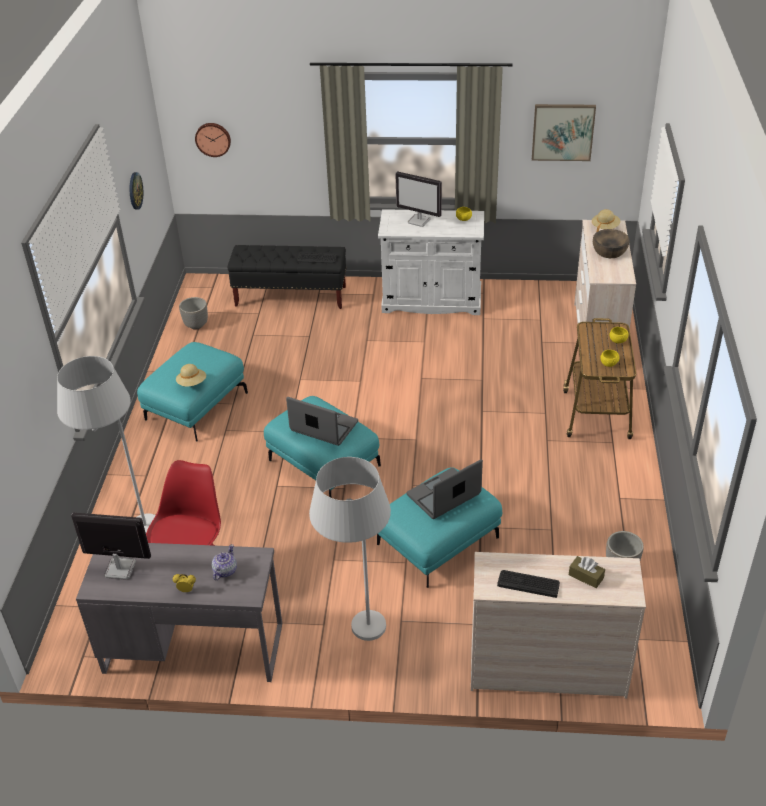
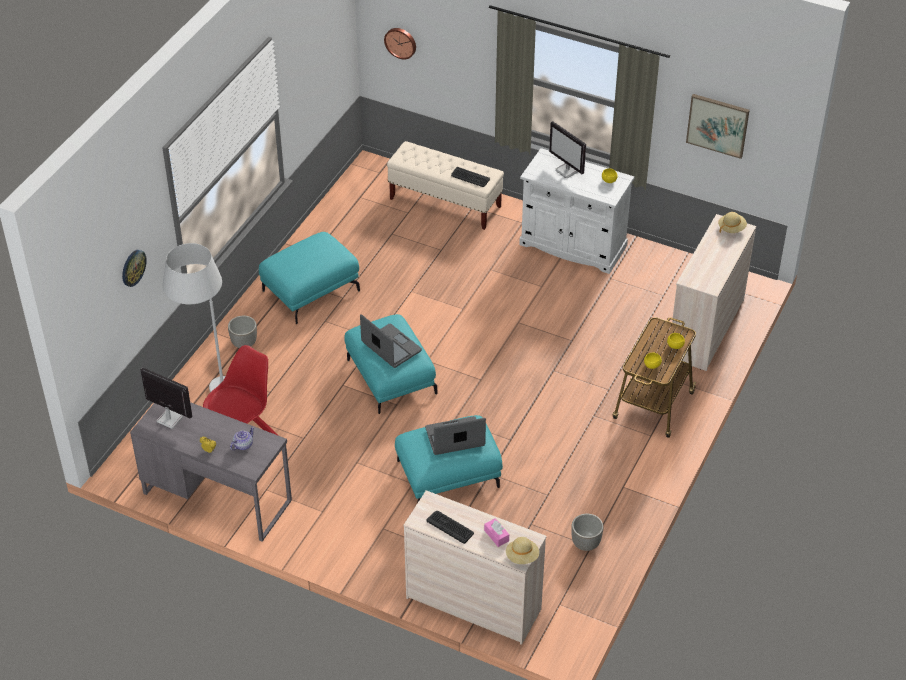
camera: 20 degrees right, 5 degrees up
(135, 190) = (306, 85): wall clock -> wall clock (133, 267)
(192, 383) = (303, 273): beige hat -> beige hat (522, 557)
(196, 325) = (346, 209): planter -> planter (244, 343)
(291, 296) = (445, 203): black bench -> beige bench
(359, 640) = (343, 533): white floor lamp -> none
(586, 576) = (496, 536): brown tissue box -> pink tissue box
(609, 251) = (717, 255): brown bowl -> none

